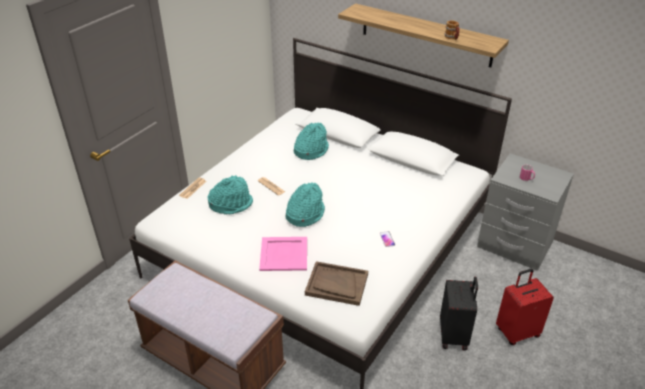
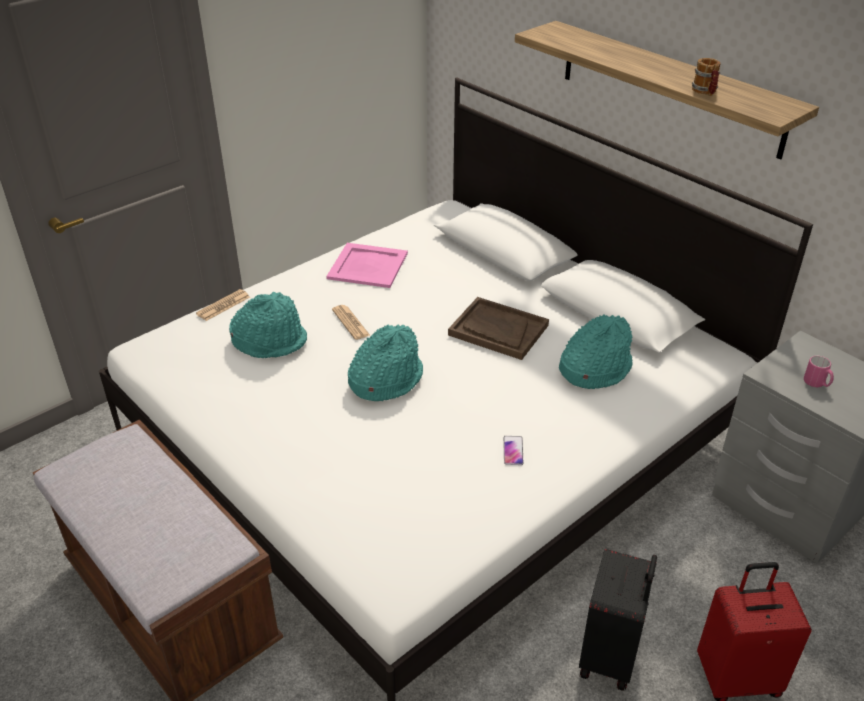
camera: 15 degrees right, 0 degrees up
(284, 253) = (320, 442): pink tray -> pink tray (368, 265)
(310, 150) = (444, 273): turquoise hat -> turquoise hat (594, 368)
(336, 284) = (386, 517): brown tray -> brown tray (498, 330)

